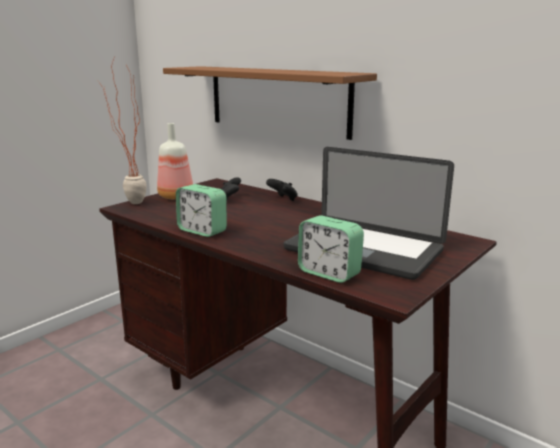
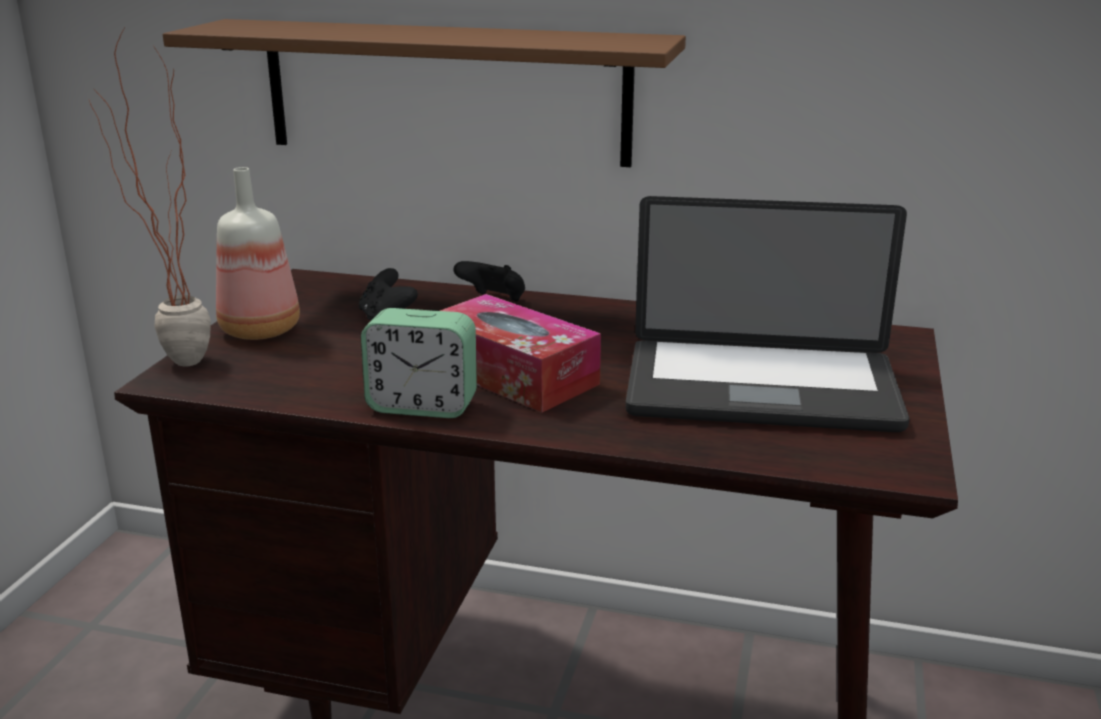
camera: 25 degrees left, 5 degrees up
(254, 226) = (512, 374): none -> tissue box
(329, 273) = (760, 450): alarm clock -> none

